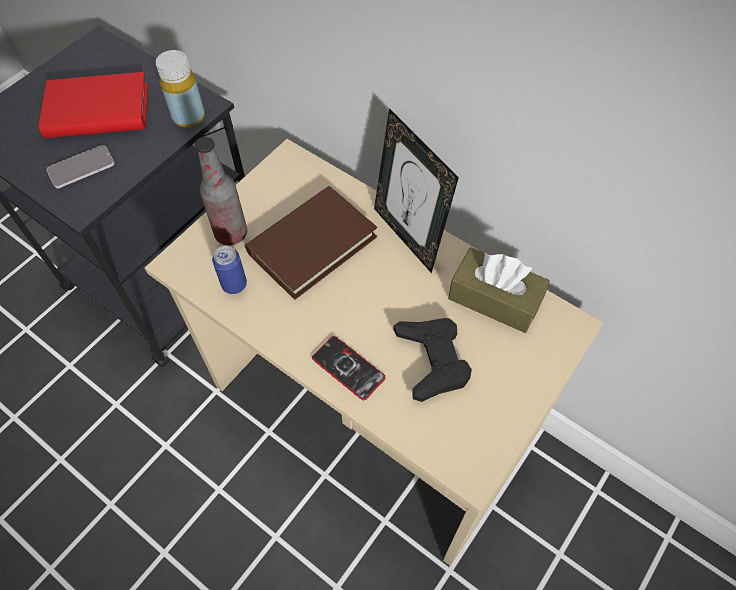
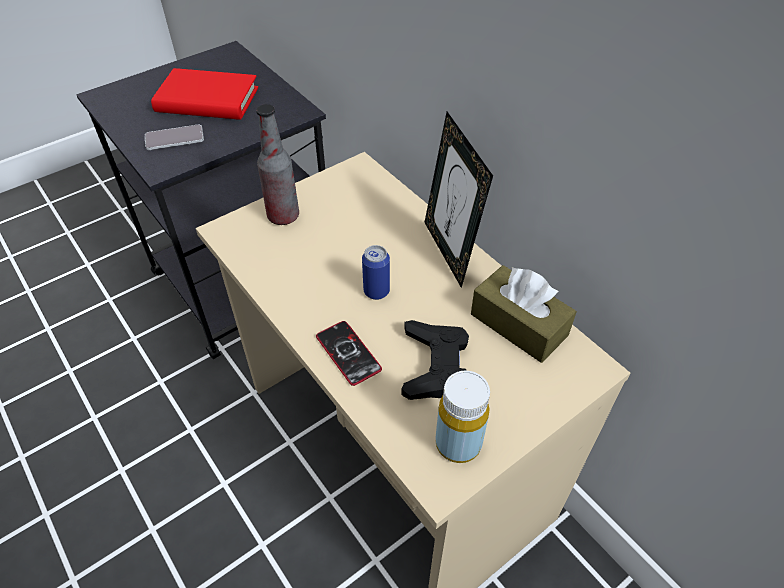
camera: 15 degrees right, 10 degrees down
(189, 117) = (282, 117): yellow bottle -> yellow bottle (458, 443)
(234, 285) = (269, 258): can -> can (376, 291)
(312, 245) = (354, 240): brown book -> none

